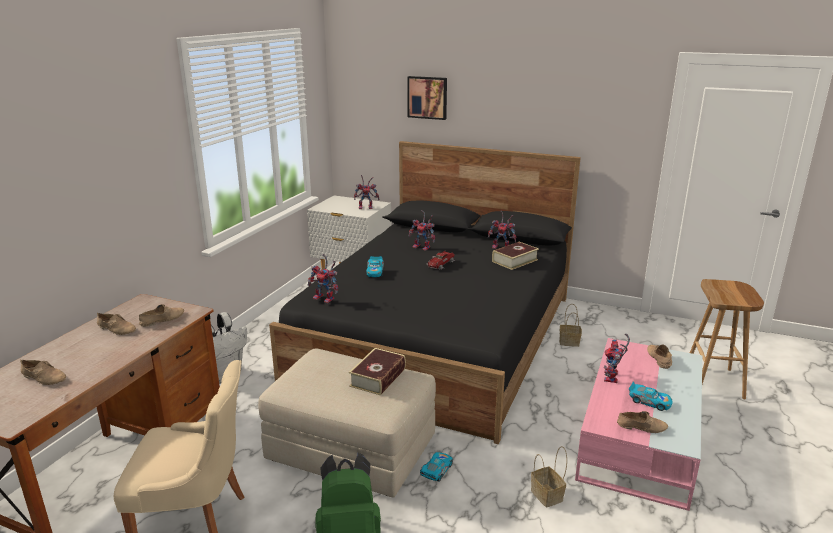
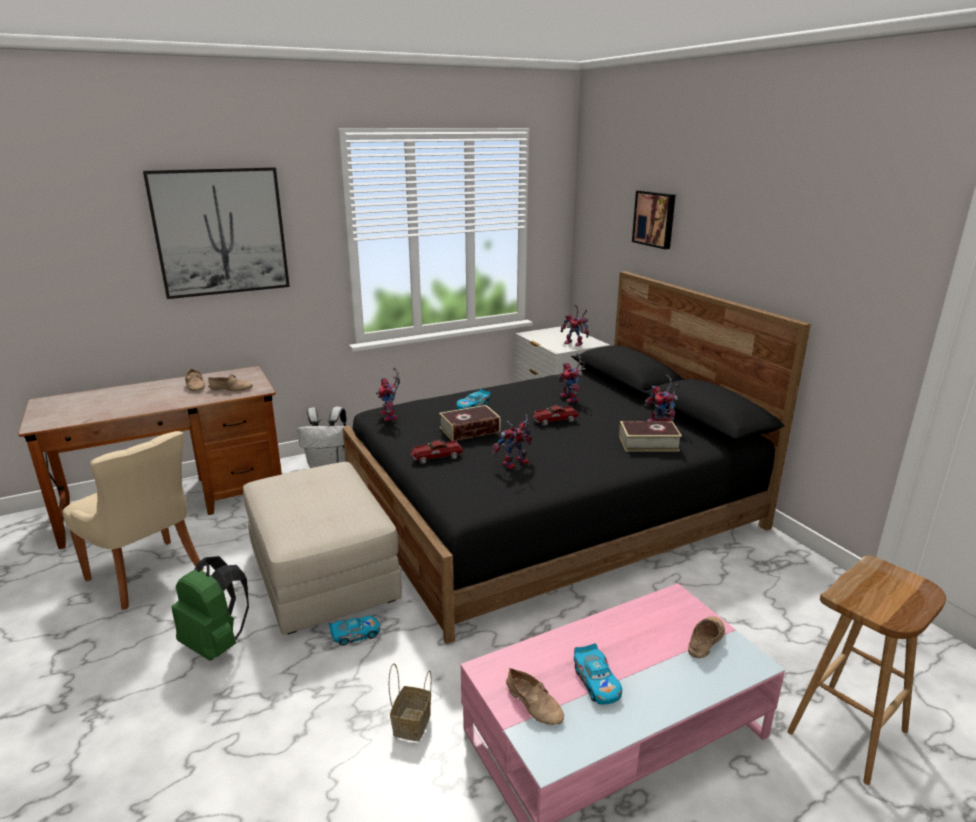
camera: 40 degrees right, 0 degrees up
(45, 377) = (103, 403): beige shoe -> none
(94, 158) = (220, 232): none -> picture
(378, 377) = (340, 507): book -> book (469, 430)
(411, 313) = (436, 456): none -> toy car
(570, 342) = (698, 579): basket -> none
(612, 378) = (598, 630): toy robot -> toy robot (514, 465)

